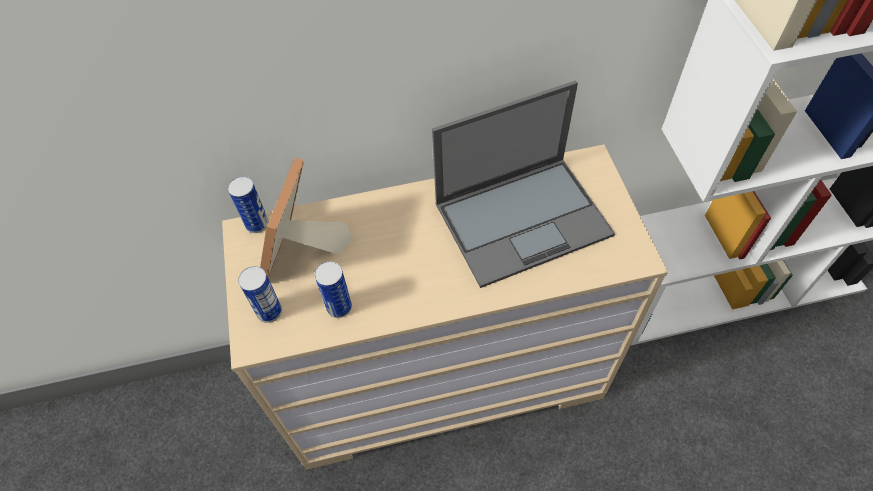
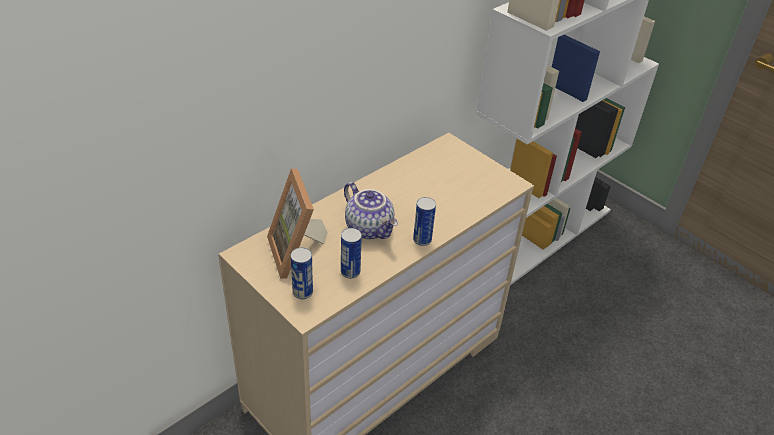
camera: 35 degrees left, 15 degrees down
(257, 224) = (249, 246): can -> can (422, 240)
(404, 254) = (370, 228): none -> teapot
(524, 218) = (431, 185): laptop -> none

